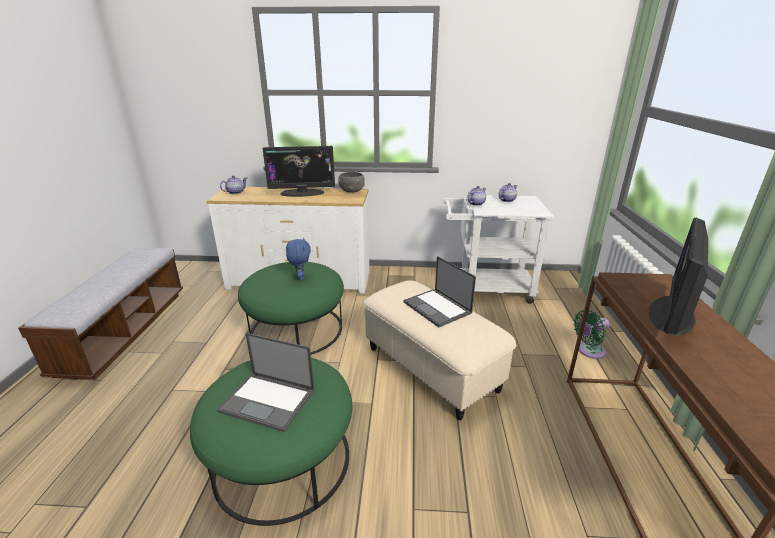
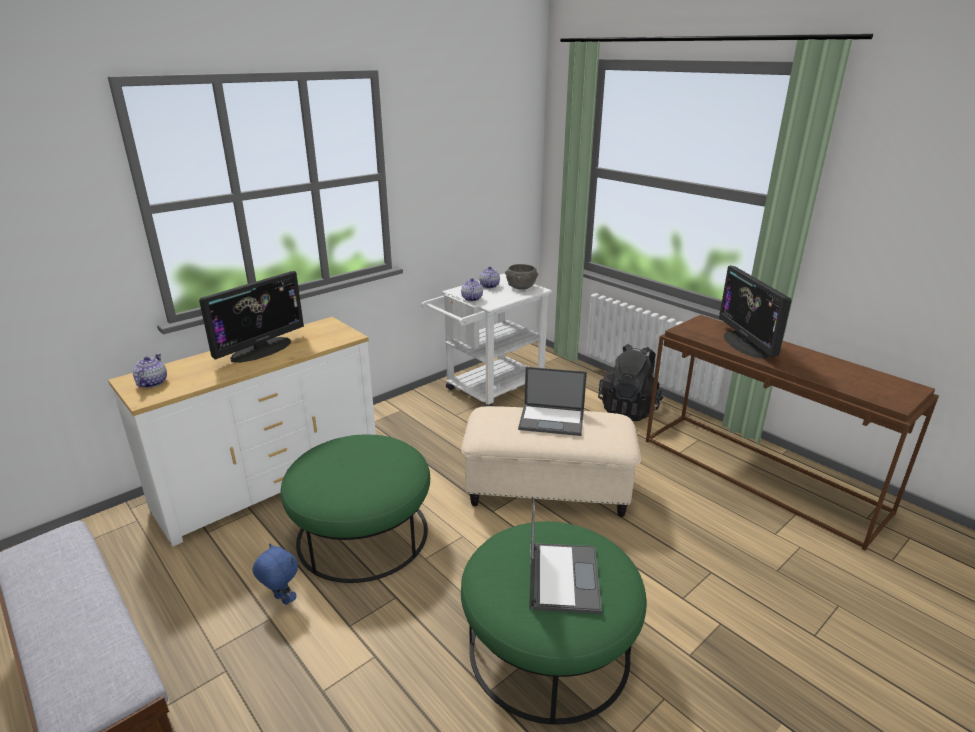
camera: 45 degrees left, 0 degrees up
(269, 400) = (563, 577): laptop -> laptop turned 60 degrees counterclockwise
(300, 278) = (367, 459): blue plush toy -> blue plush toy (281, 600)
(351, 191) = (320, 326): grey bowl -> grey bowl (521, 287)
(588, 351) = (629, 409): green fan -> black backpack

